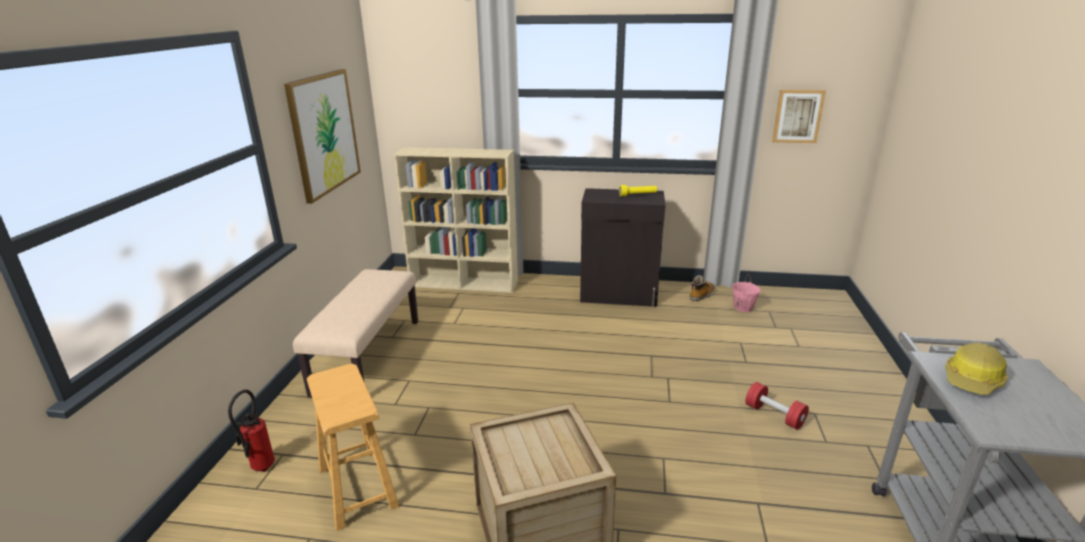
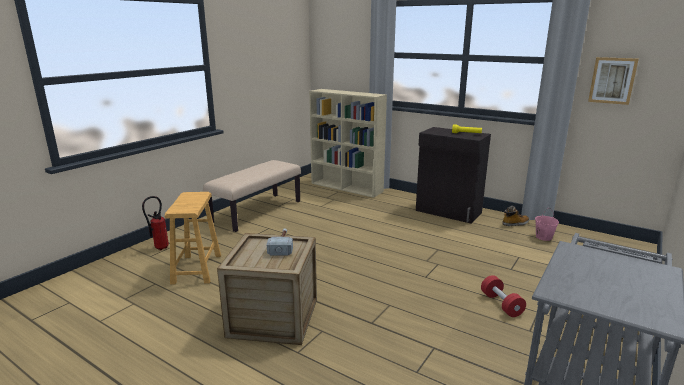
camera: 25 degrees right, 5 degrees down
(324, 133) = (262, 70): picture -> none
(542, 431) = (282, 246): none -> hammer
(973, 380) = (589, 265): hard hat -> none

